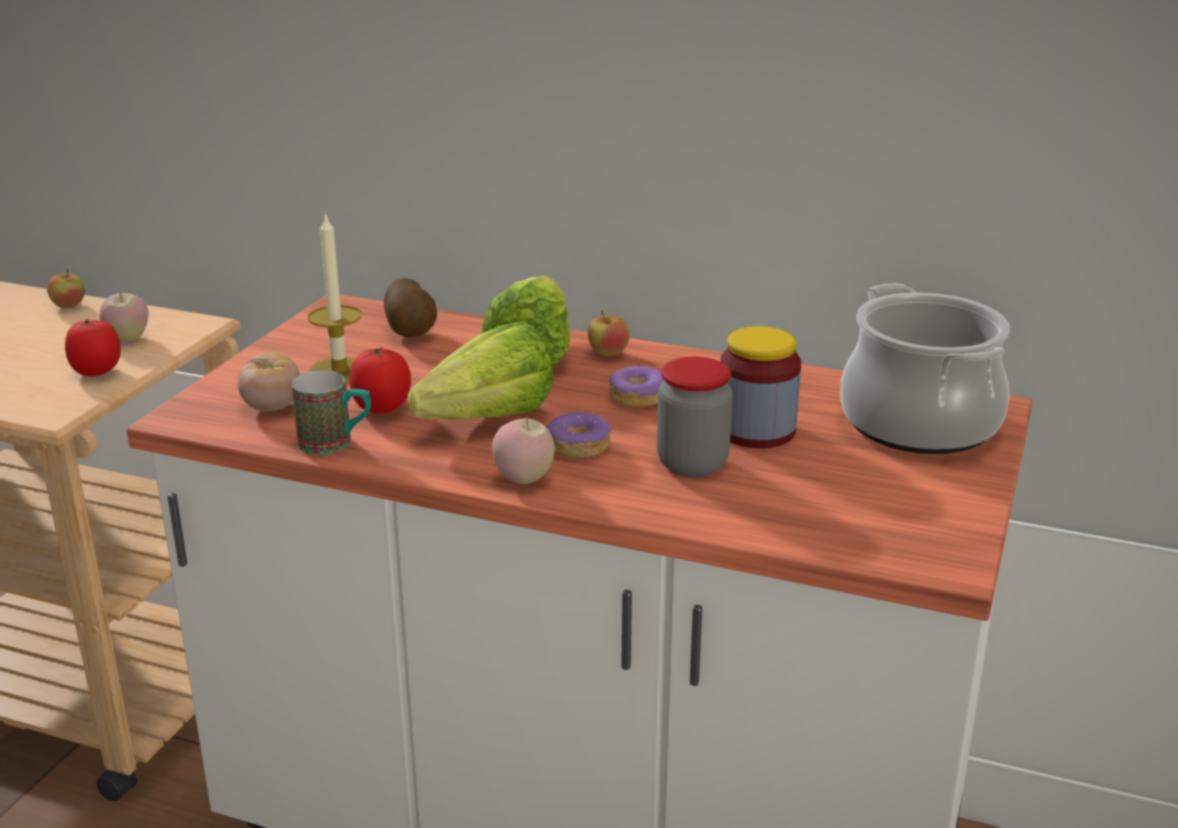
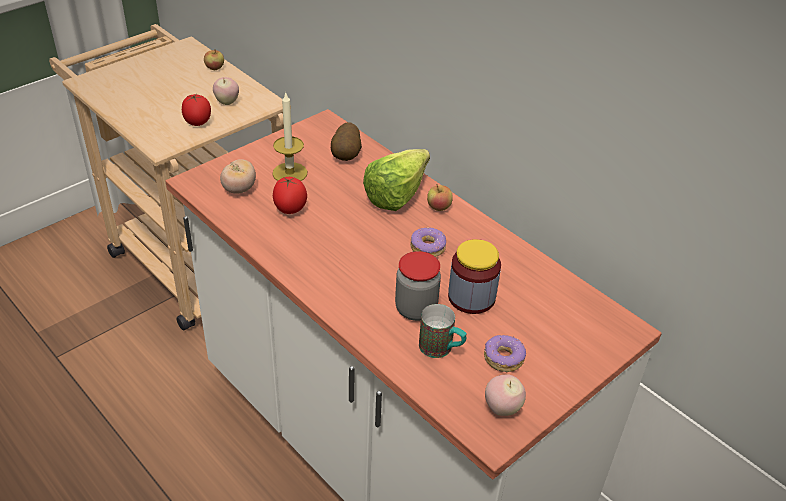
camera: 25 degrees right, 15 degrees up
(336, 444) = (250, 227): mug -> mug (441, 349)
(476, 423) = (329, 236): lettuce -> none
(523, 479) = (321, 287): apple -> apple (502, 408)
(578, 446) = (367, 273): donut -> donut (503, 358)
(920, 423) = (572, 327): cooking pot -> none

